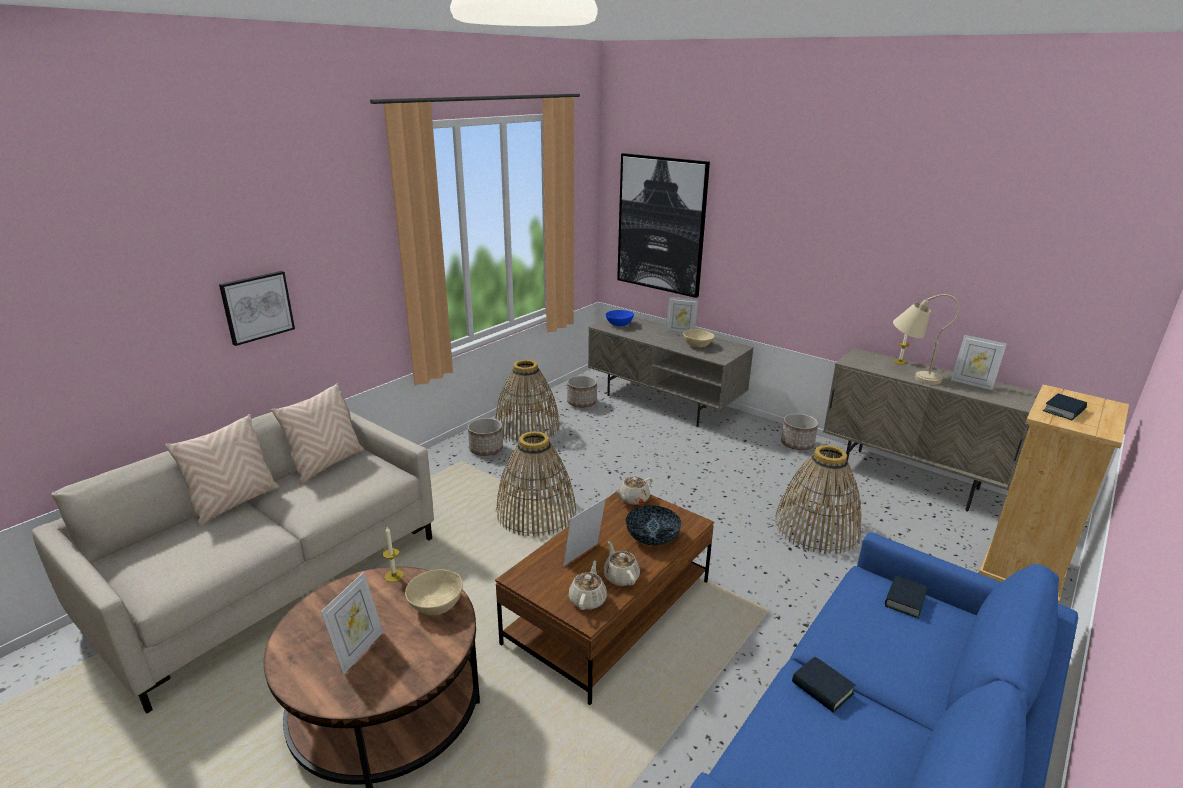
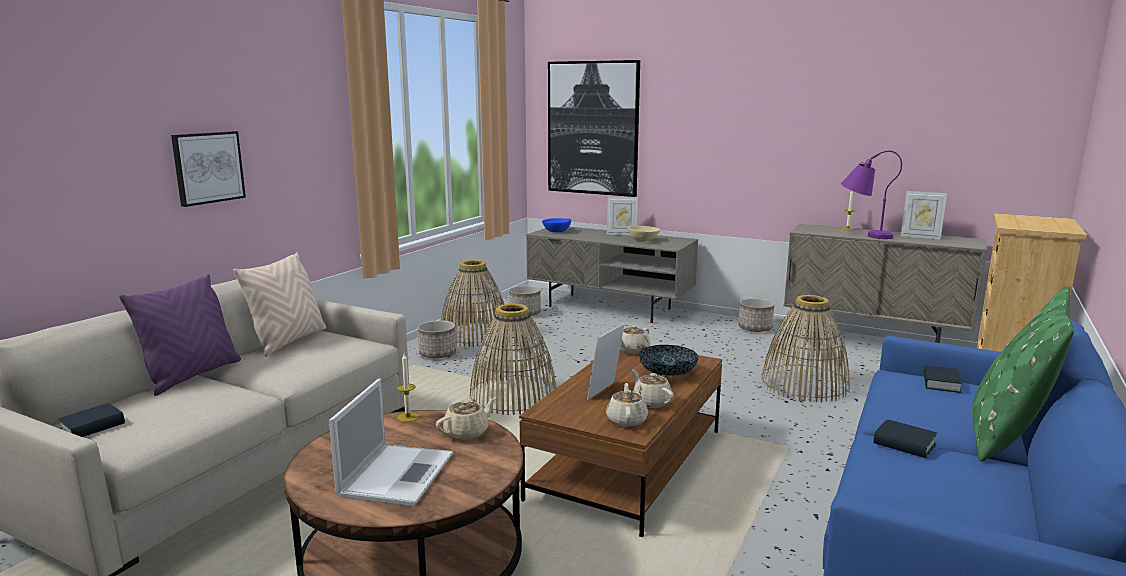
camera: 10 degrees left, 10 degrees down
(235, 503) = (192, 376): beige pillow -> purple pillow
(358, 650) = (397, 473): picture frame -> laptop
(435, 604) = (467, 433): beige bowl -> beige teapot
(910, 374) = (862, 235): beige table lamp -> purple table lamp
(936, 689) = (1008, 435): none -> green pillow
(1064, 411) = (1025, 223): book -> book (92, 427)

